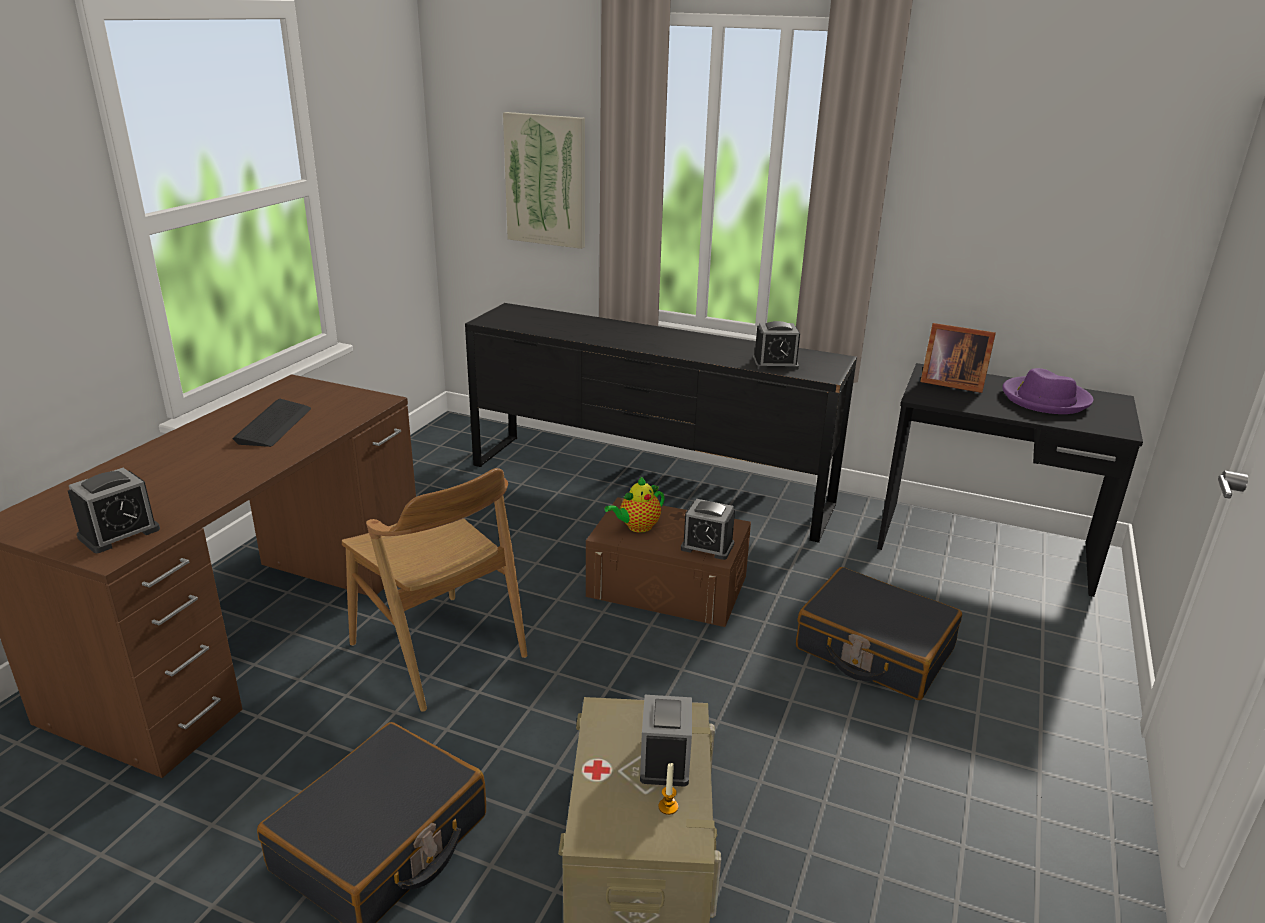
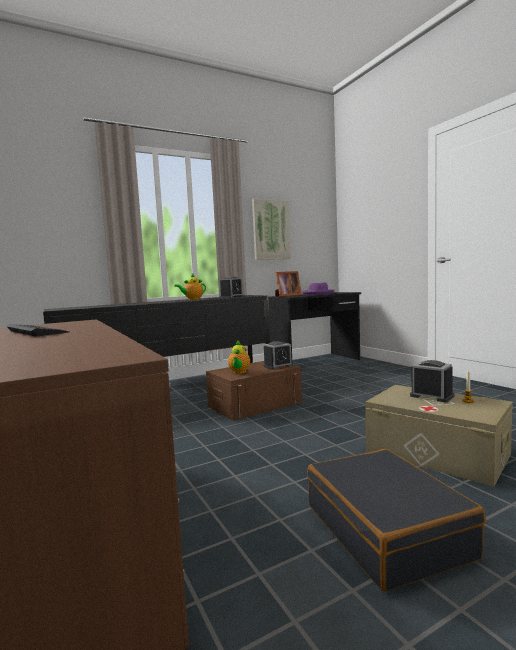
camera: 50 degrees left, 20 degrees down
(119, 533) = (91, 355): alarm clock -> none
(438, 650) = (214, 467): brown chair -> none
(546, 180) = (58, 233): picture -> picture (271, 230)
(703, 348) = (192, 299): none -> teapot
(874, 649) = (351, 386): black suitcase -> none

